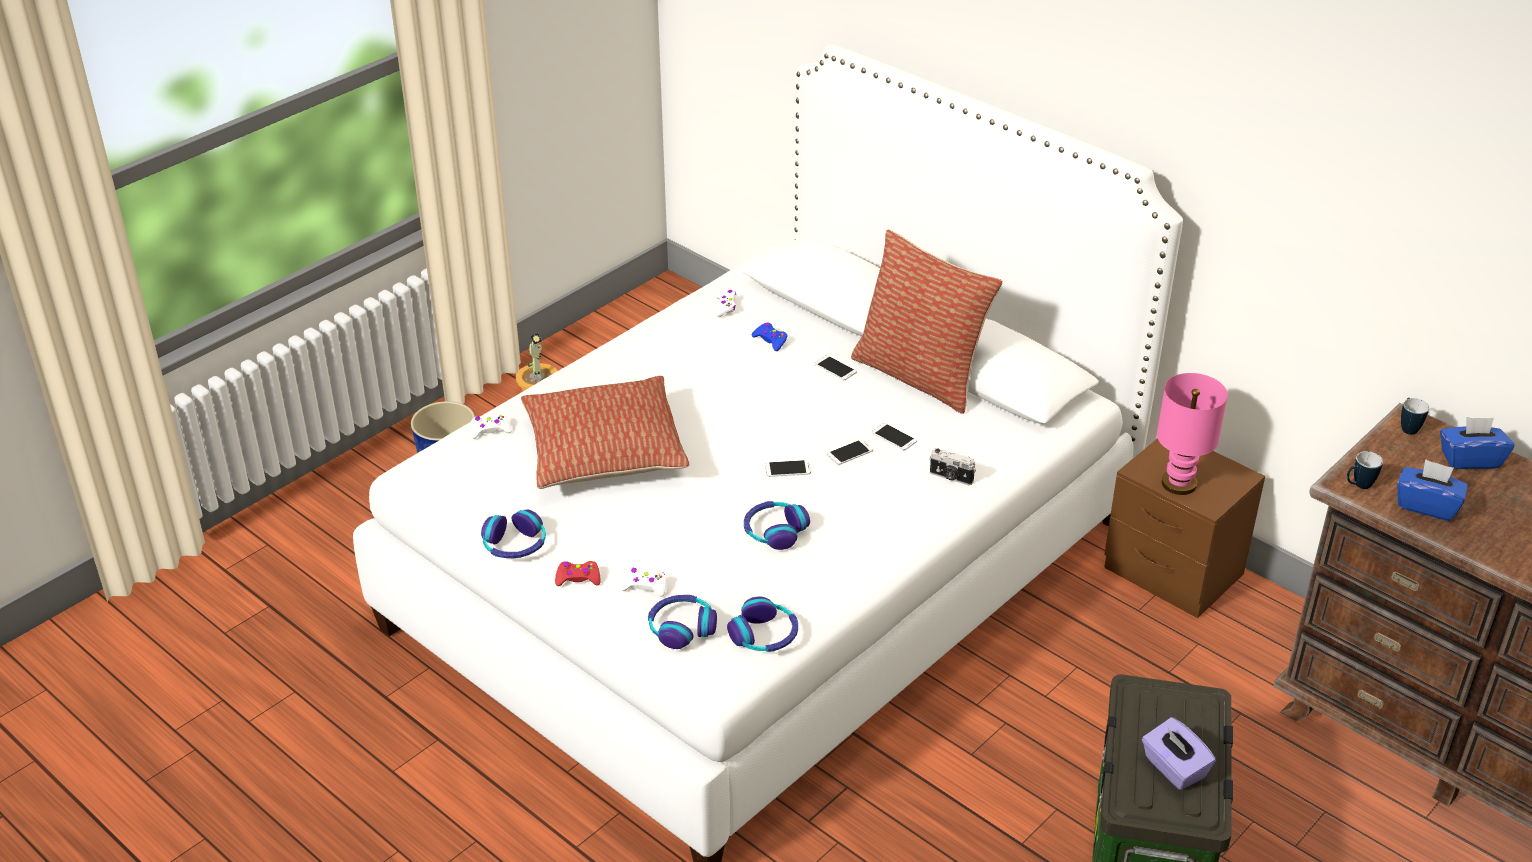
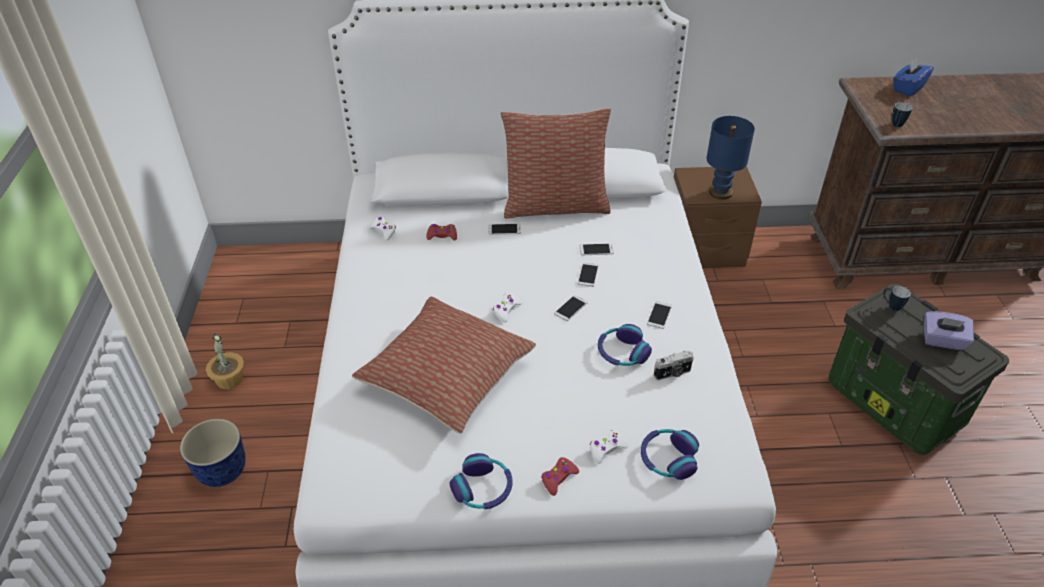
camera: 45 degrees left, 5 degrees up
(490, 430) = (342, 417): white game controller -> white game controller (506, 310)
(764, 635) = (717, 424): headphones -> none
(770, 340) = (442, 235): blue game controller -> red game controller
(859, 526) = (659, 315): none -> phone
(951, 478) = (659, 253): camera -> camera (672, 374)
(1178, 483) = (720, 192): pink table lamp -> blue table lamp
(1407, 427) = (864, 87): mug -> mug (891, 306)
(1426, 505) = (933, 119): blue tissue box -> none

